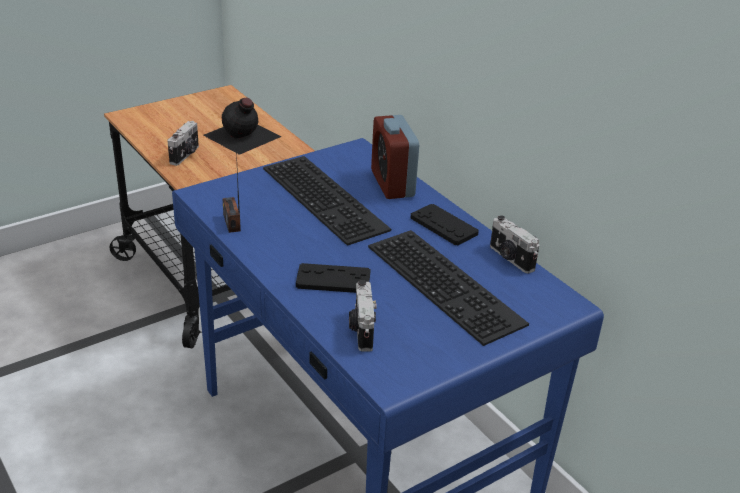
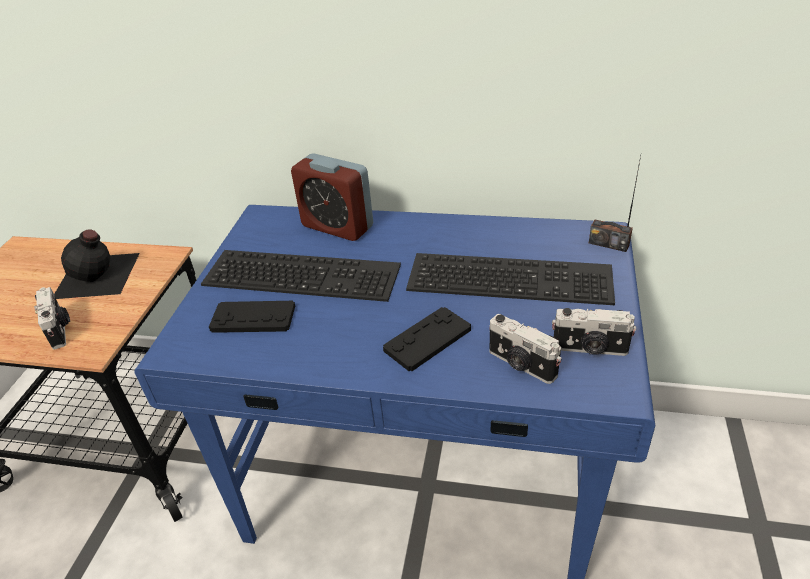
camera: 40 degrees left, 5 degrees up
(232, 222) = (252, 356): radio -> radio (609, 244)
(443, 226) = (431, 233): black game controller -> black game controller (253, 318)
(510, 258) = (515, 226): camera -> camera (590, 349)

